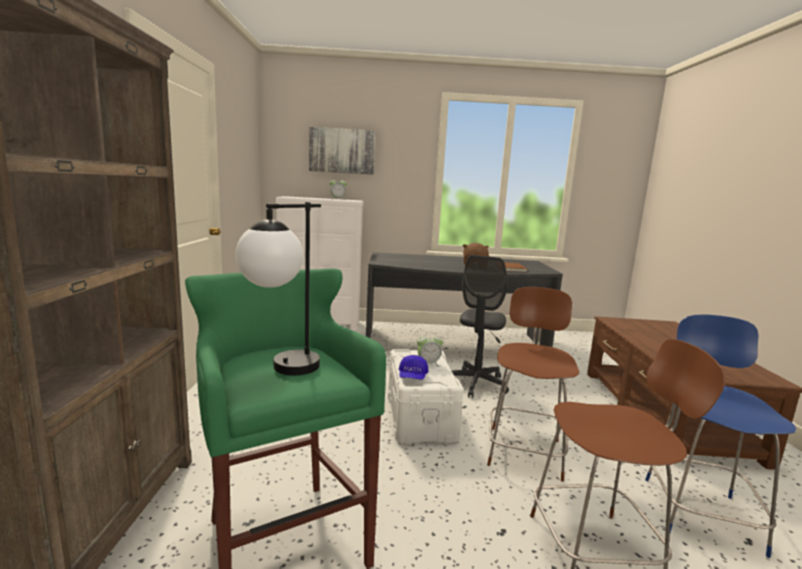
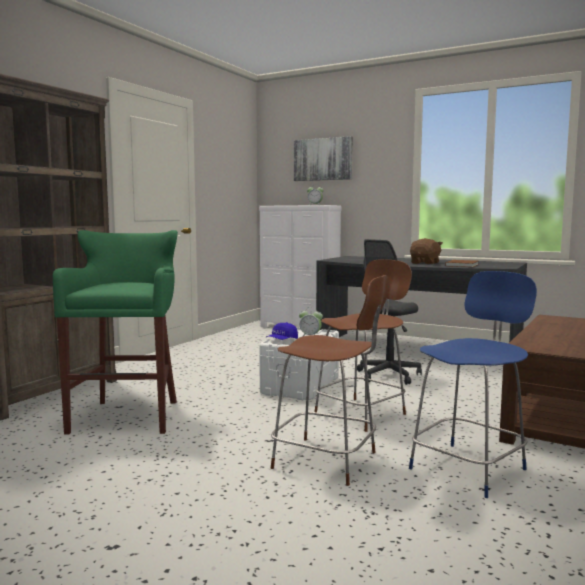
camera: 30 degrees right, 5 degrees down
(282, 372) = (113, 286): table lamp -> none

